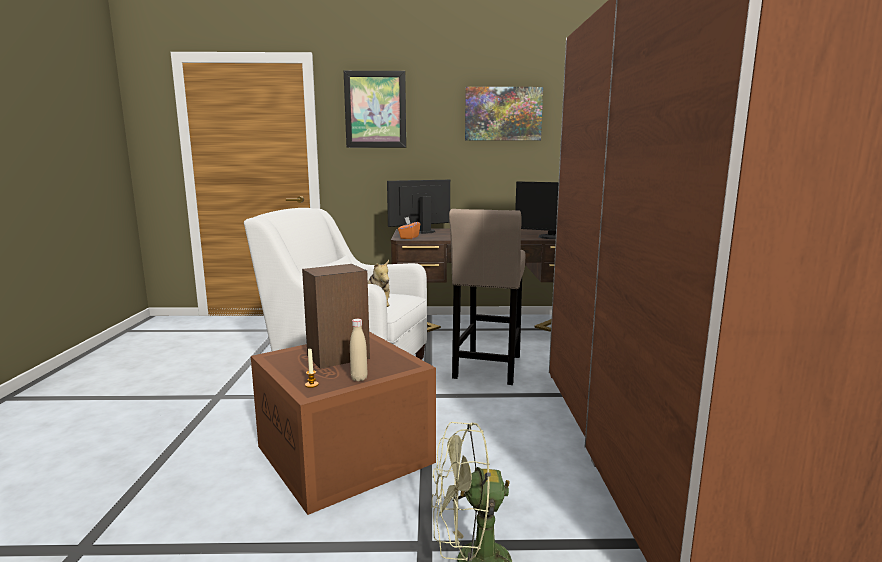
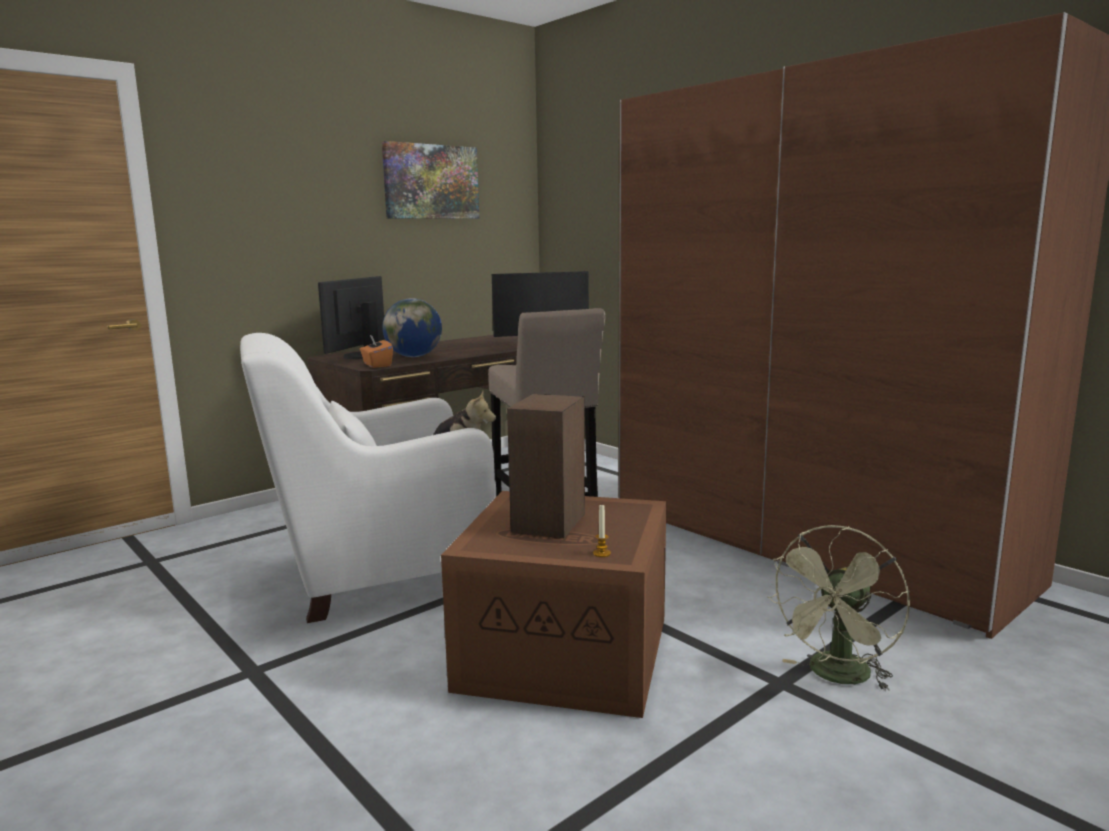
camera: 40 degrees left, 0 degrees up
(359, 378) = (629, 532): beige bottle -> none
(375, 109) = (253, 169): picture -> none
(445, 235) = (414, 356): none -> globe

